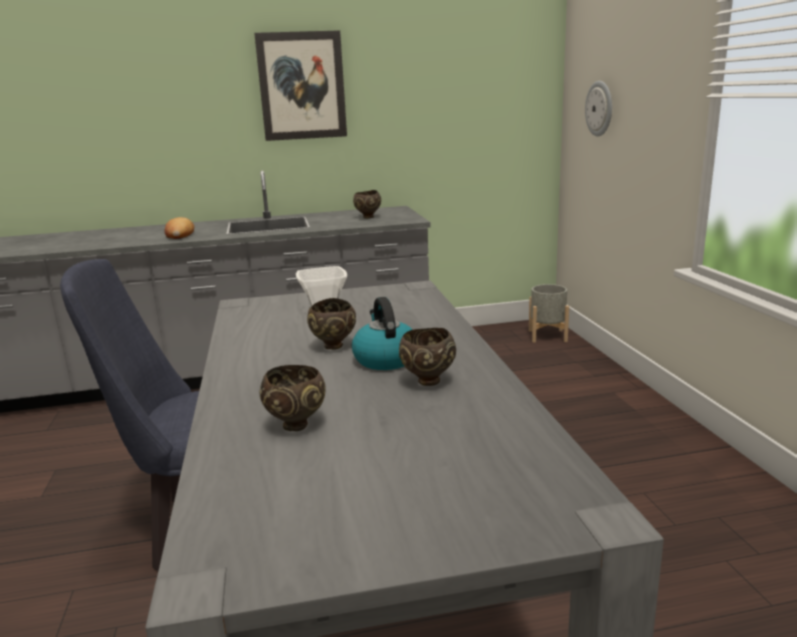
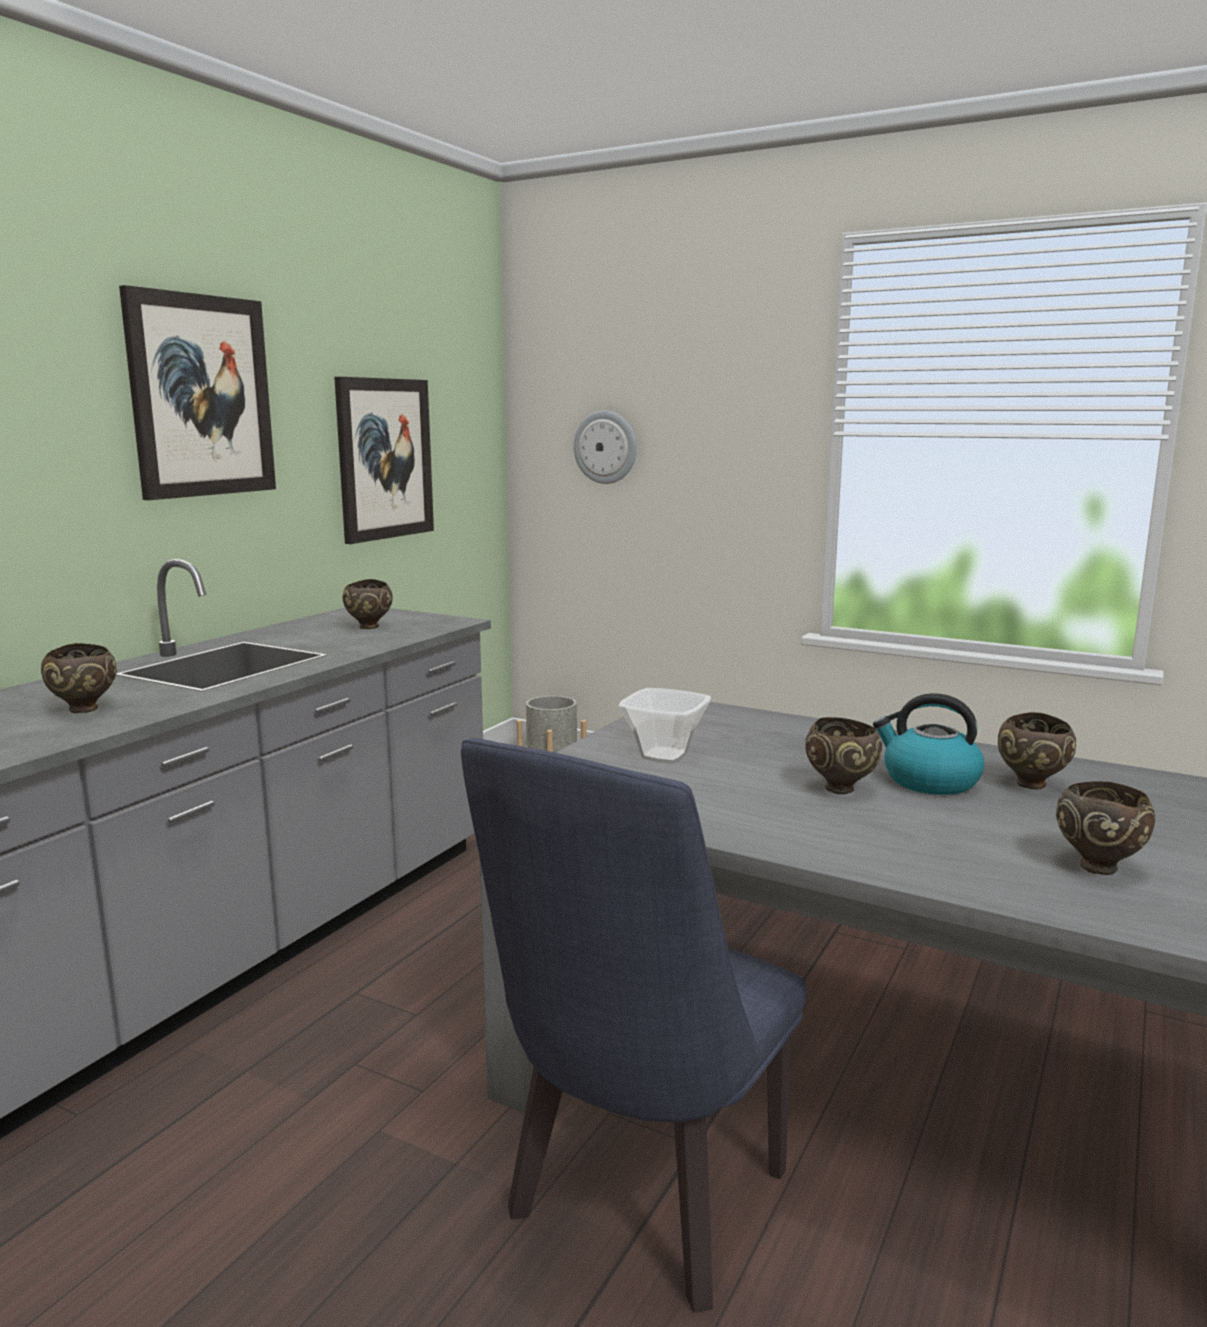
camera: 50 degrees left, 5 degrees down
(179, 234) = (85, 710): bread -> brown bowl
(437, 118) = (384, 459): none -> picture

